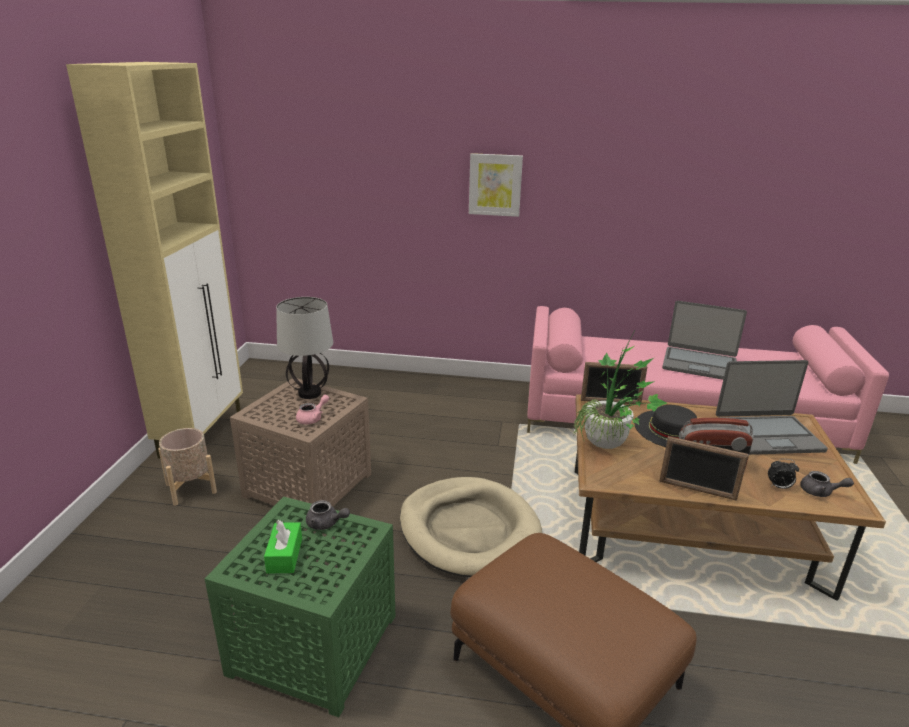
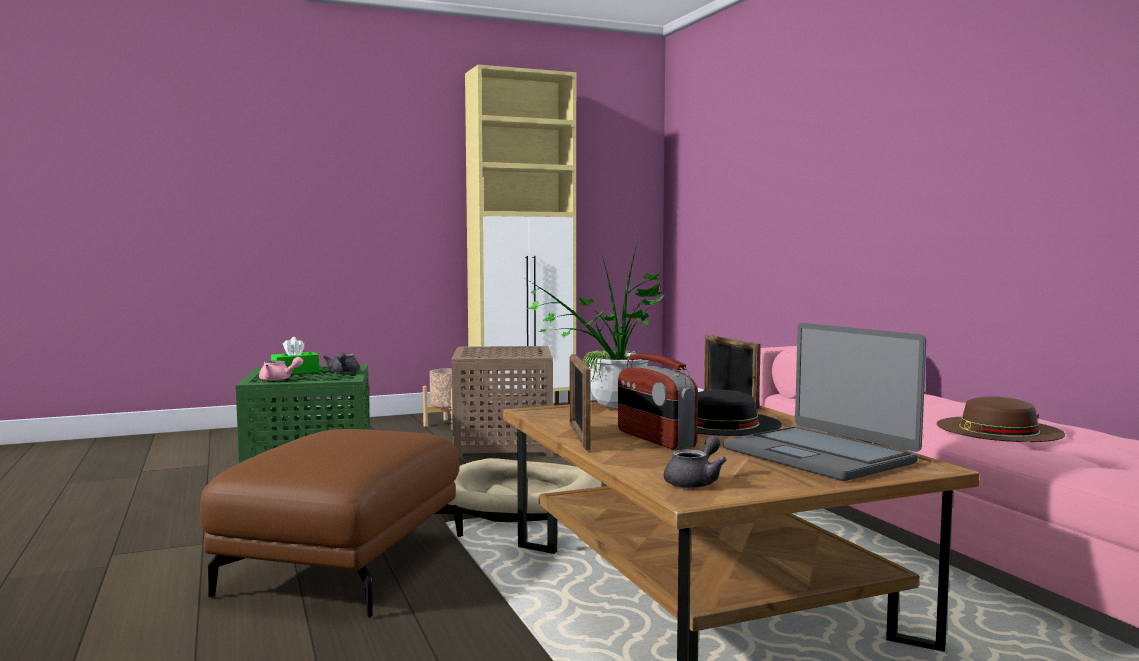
camera: 60 degrees right, 20 degrees down
(309, 394) = (527, 350): table lamp -> none
(313, 418) = (489, 355): pink teapot -> pink teapot (279, 380)
(495, 185) = (843, 173): picture -> none
(699, 364) = (998, 429): laptop -> brown hat
(779, 487) = (665, 465): alarm clock -> none
(820, 492) = (695, 482): grey teapot -> grey teapot turned 135 degrees counterclockwise

